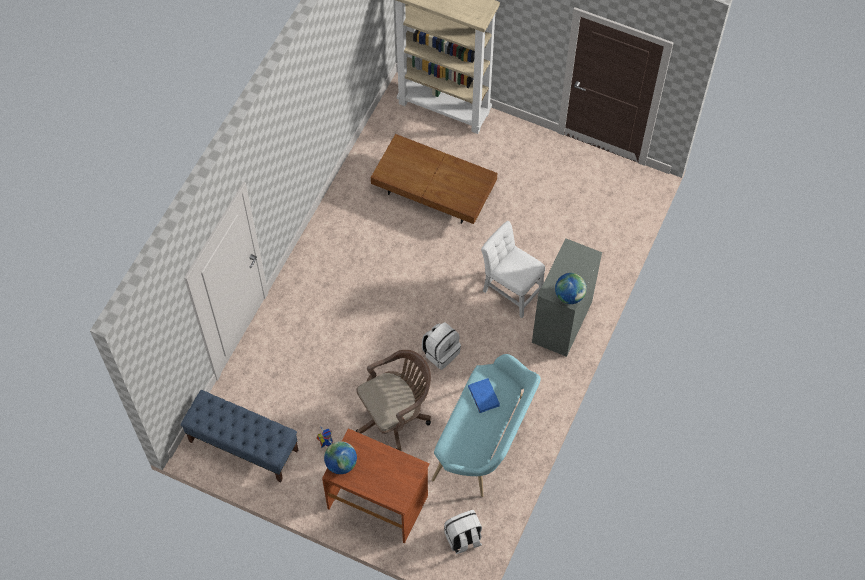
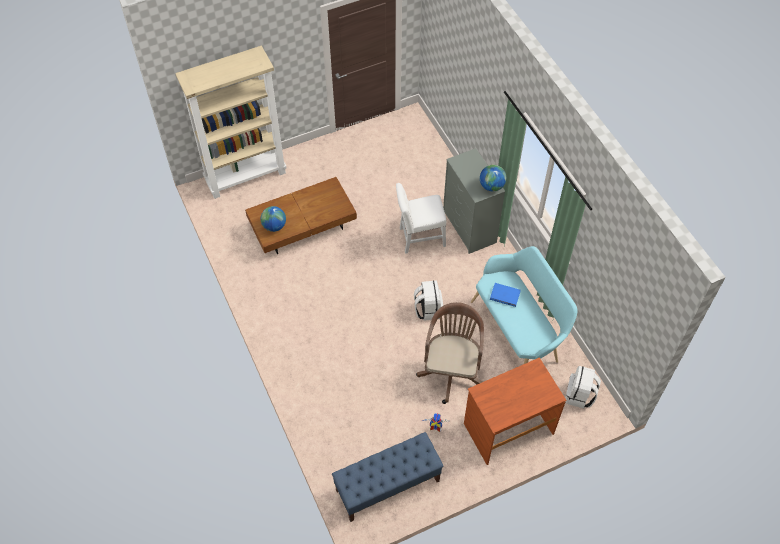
camera: 50 degrees left, 5 degrees down
(341, 463) = (492, 412): globe -> globe (274, 226)

